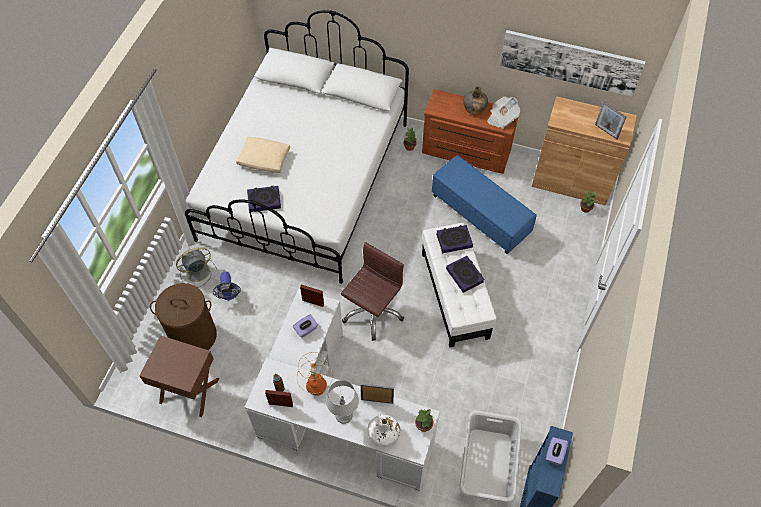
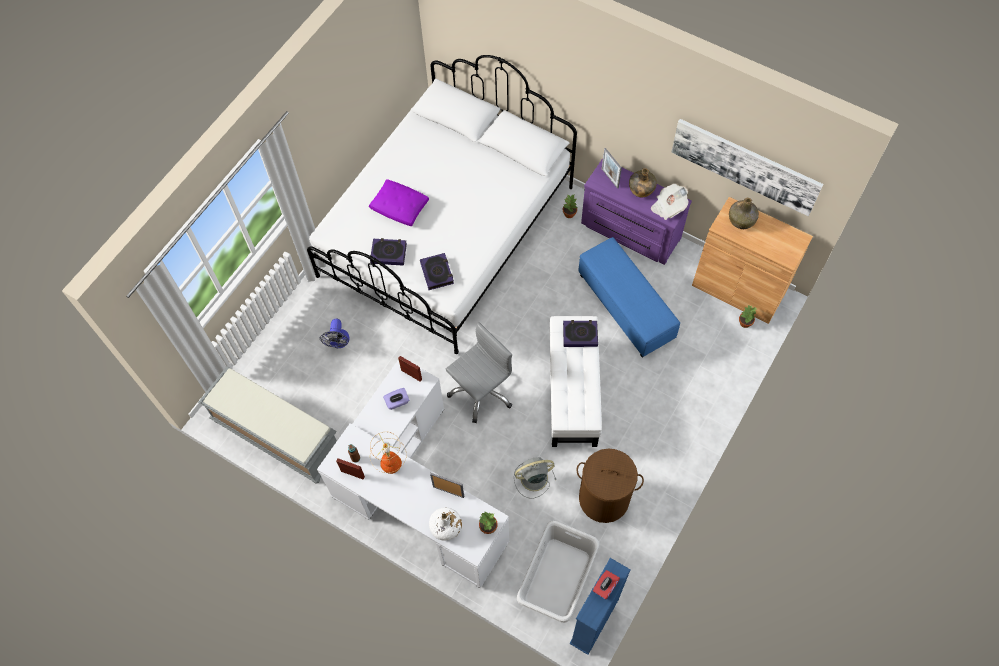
camera: 15 degrees right, 5 degrees up
(189, 391) = (276, 435): brown nightstand -> grey bench
(194, 335) = (293, 379): brown laundry basket -> brown laundry basket (604, 498)
(196, 272) = (311, 311): grey fan -> grey fan (532, 478)
(264, 159) = (400, 207): beige pillow -> purple pillow
(343, 415) = (411, 499): grey table lamp -> none
(372, 311) = (481, 391): brown office chair -> grey office chair
(465, 275) = (580, 376): book -> book (437, 273)
(466, 153) = (629, 232): brown dresser -> purple dresser
(554, 454) = (605, 587): purple tissue box -> red tissue box
(573, 112) = (741, 220): none -> green bottle
(606, 131) = (771, 249): picture frame -> picture frame (610, 178)

